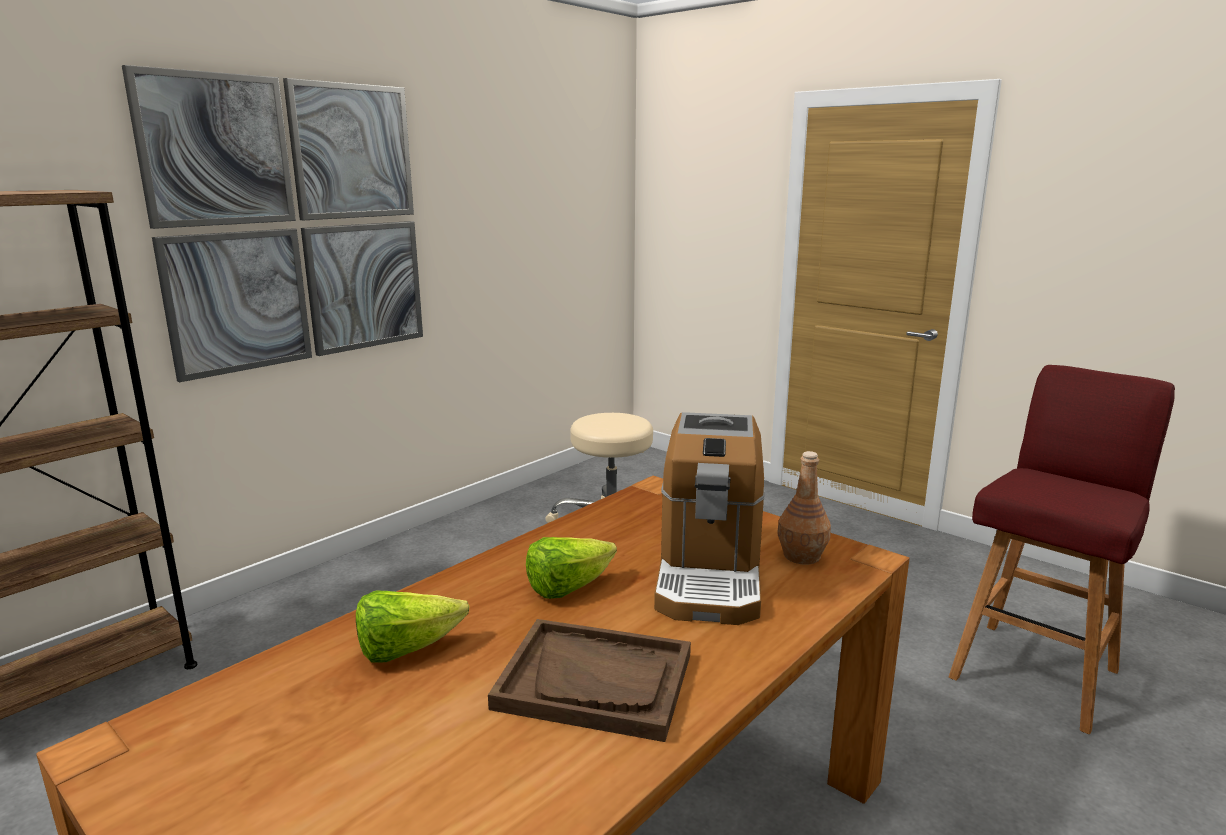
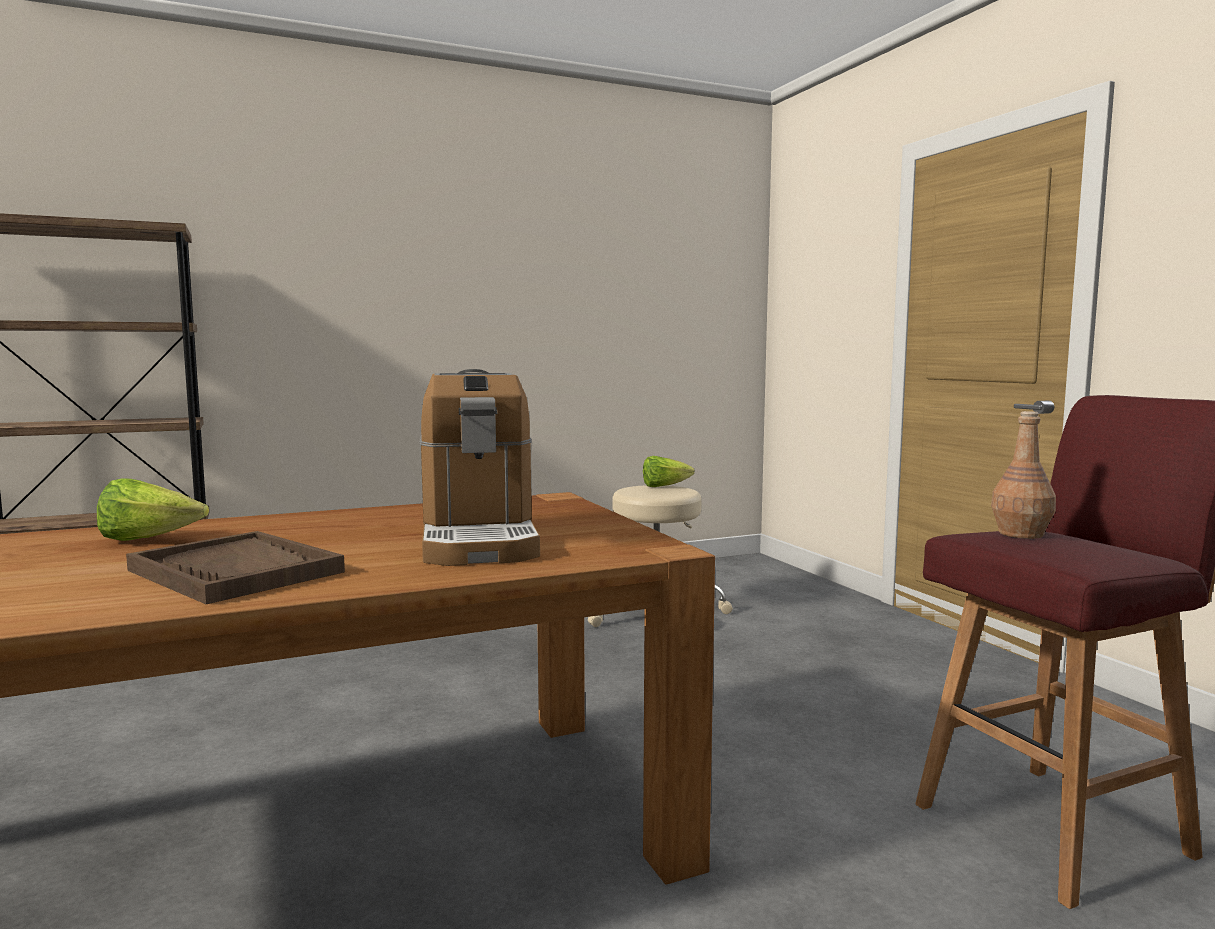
camera: 25 degrees right, 10 degrees down
(296, 224) = (378, 279): picture -> none
(568, 588) = (339, 531): lettuce -> lettuce (664, 487)
(709, 574) = (478, 540): coffee machine -> coffee machine turned 45 degrees counterclockwise
(801, 555) = (597, 541): brown bottle -> brown bottle (1021, 534)

